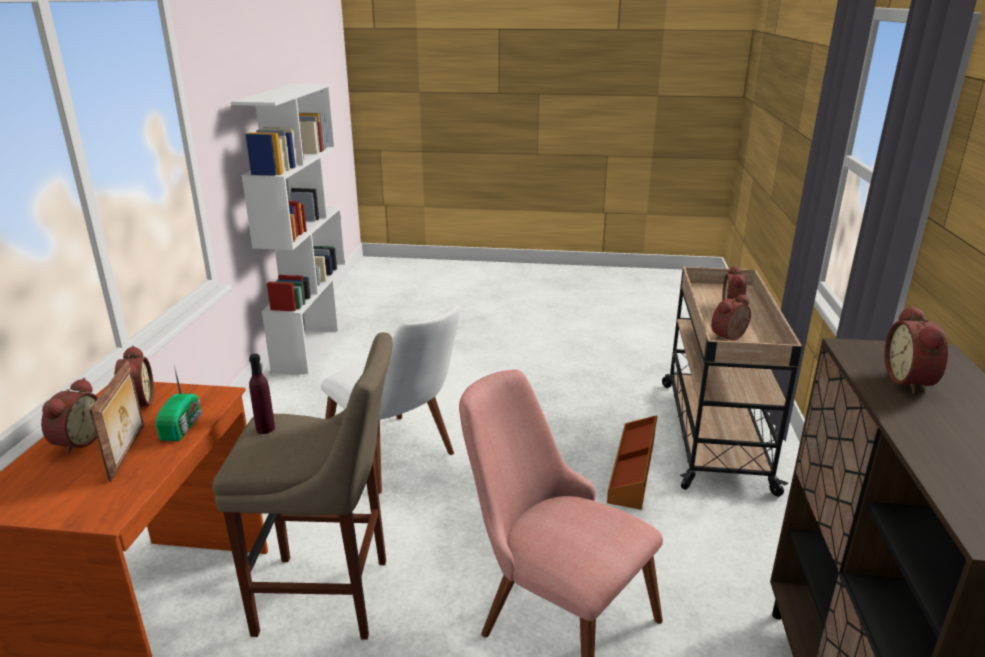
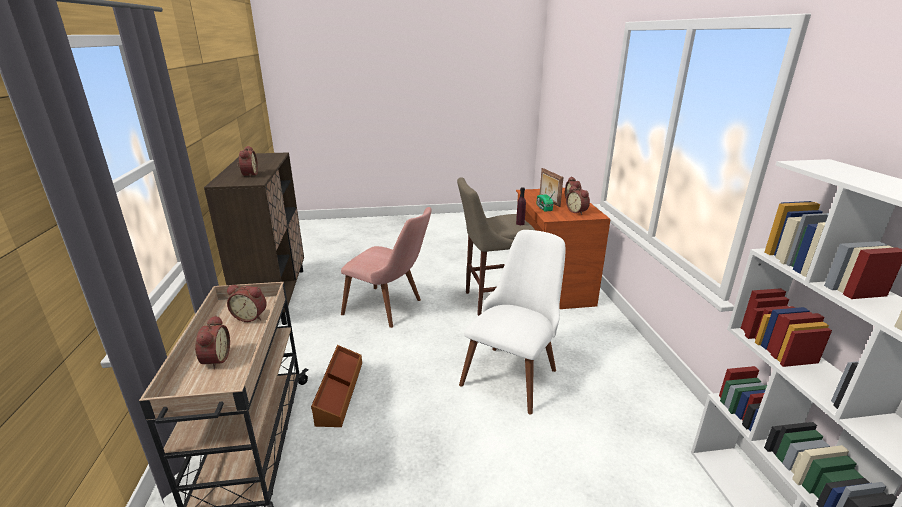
camera: 165 degrees right, 0 degrees up
(399, 459) = (514, 370): white chair -> white chair turned 90 degrees clockwise
(730, 337) = (251, 316): alarm clock -> alarm clock turned 60 degrees clockwise

